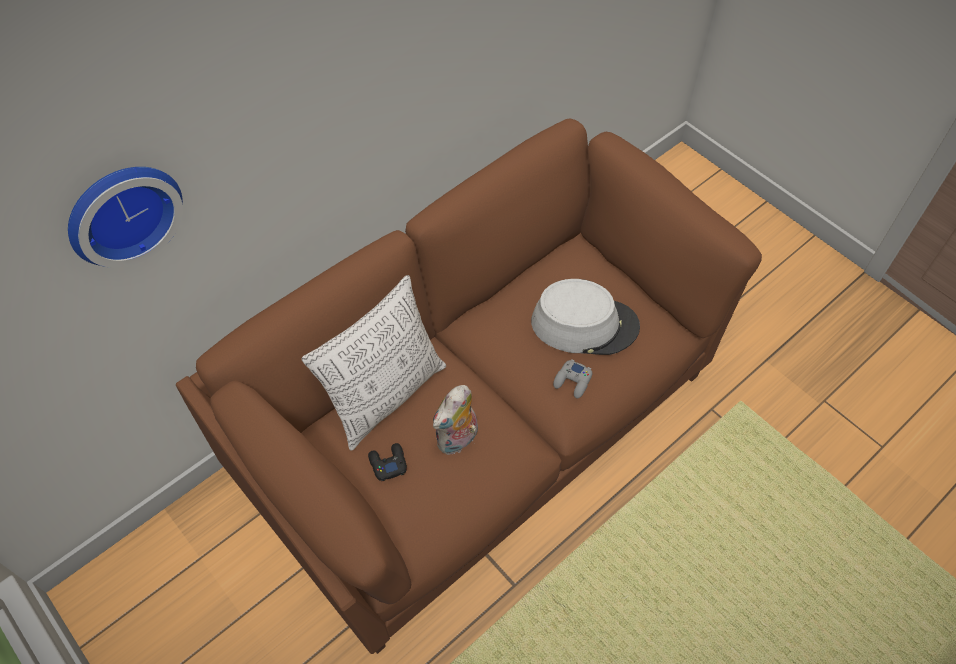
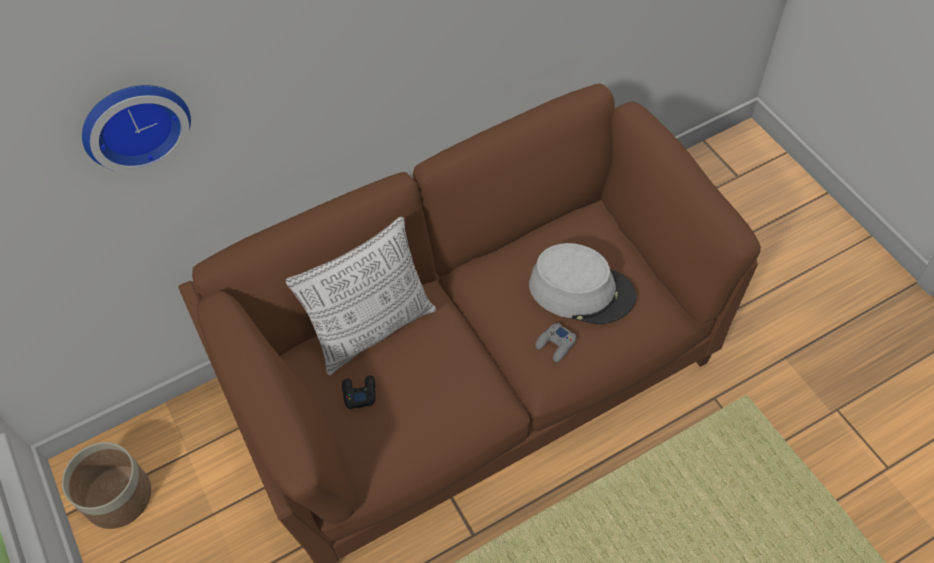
camera: 15 degrees right, 0 degrees up
(134, 617) = (118, 496): none -> planter
(458, 440) = (430, 383): plush toy -> none

